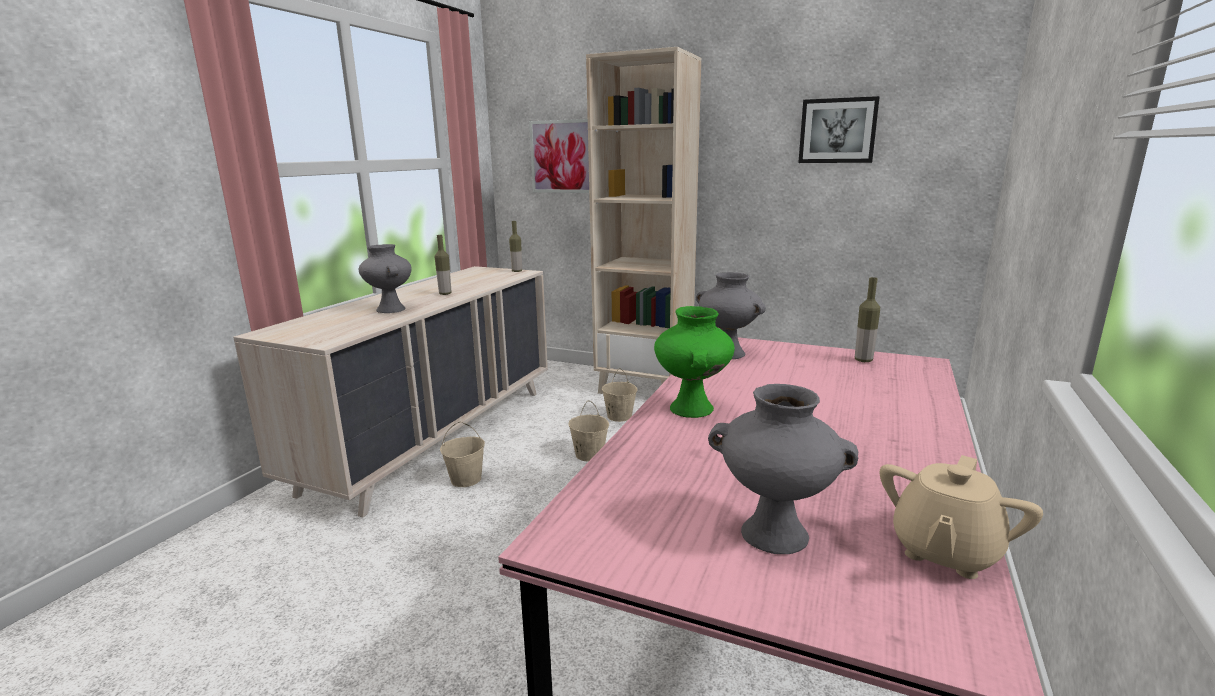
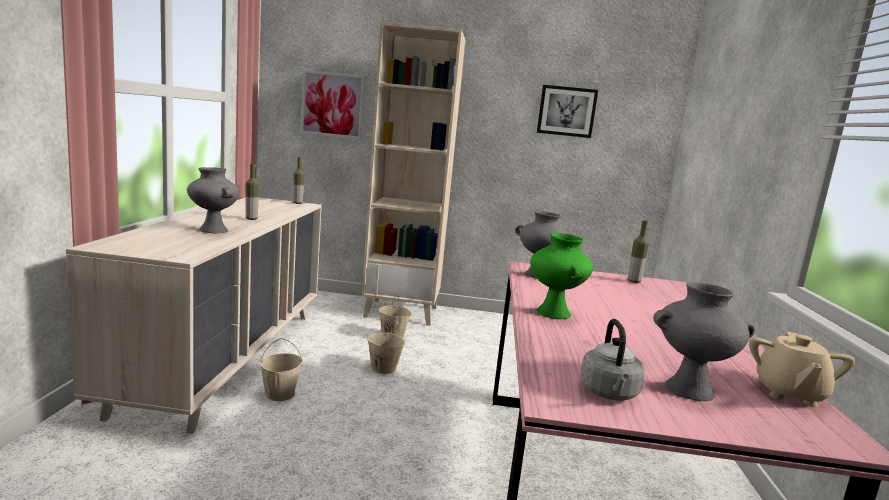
camera: 20 degrees left, 5 degrees down
(645, 532) = (609, 394): none -> grey kettle

